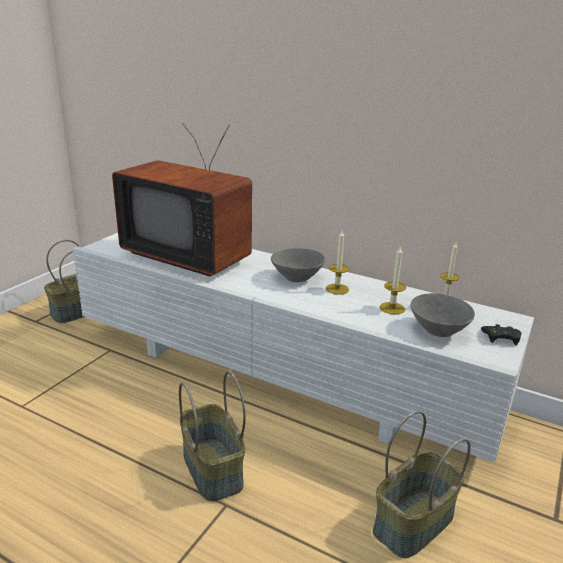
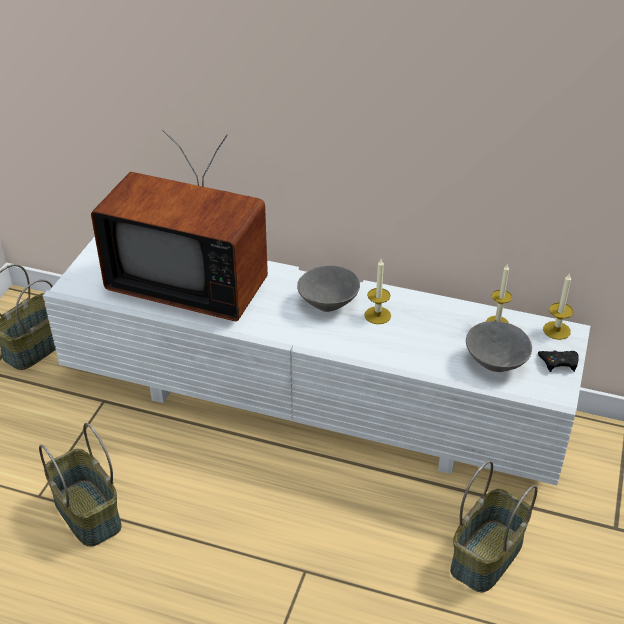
camera: 10 degrees left, 15 degrees up
(211, 469) = (277, 535): basket -> basket (86, 513)
(392, 308) = (443, 336): candle -> candle (556, 330)

